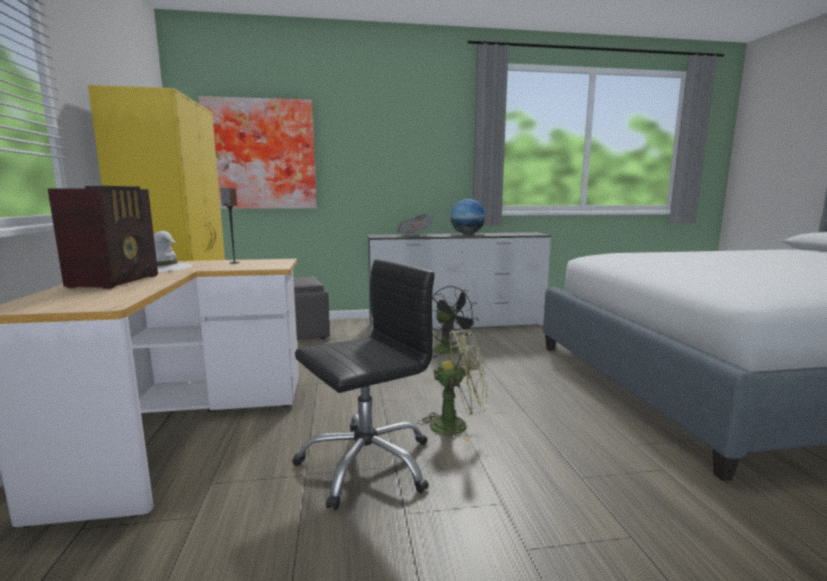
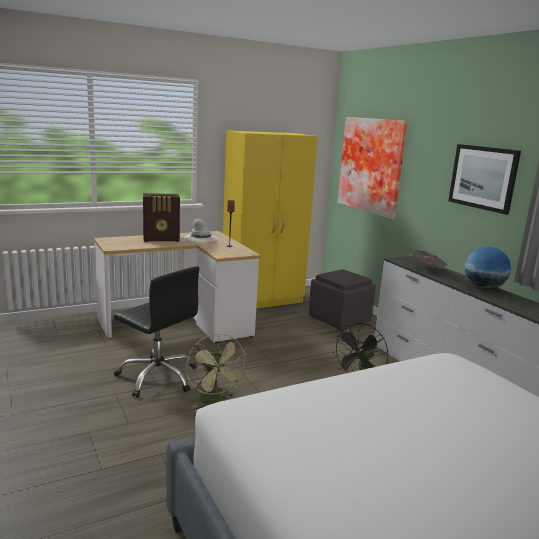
camera: 70 degrees right, 5 degrees up
(415, 149) = (483, 177): none -> picture

